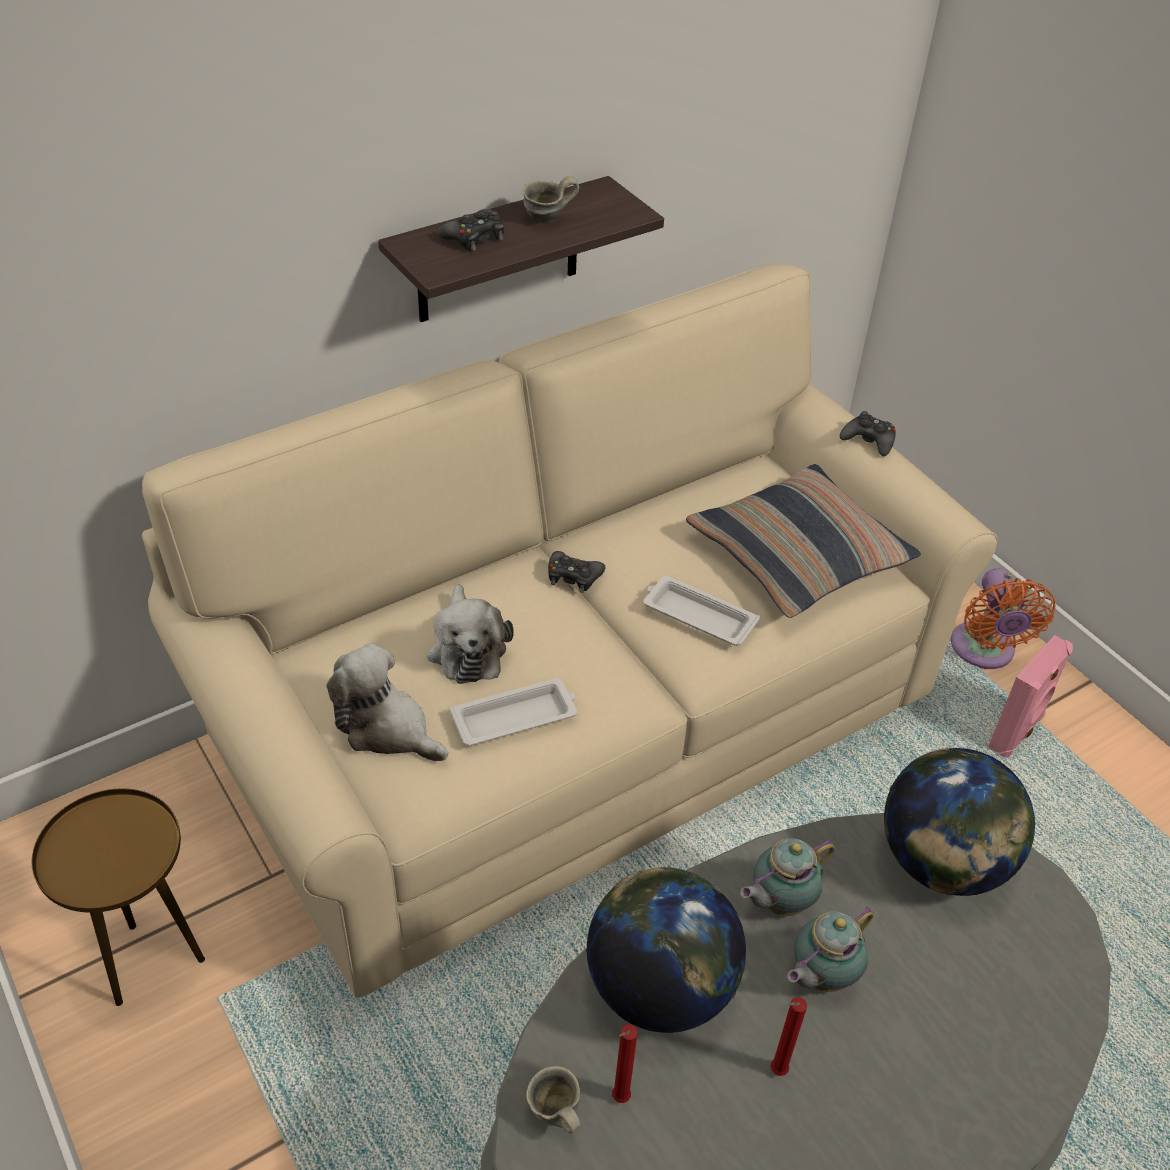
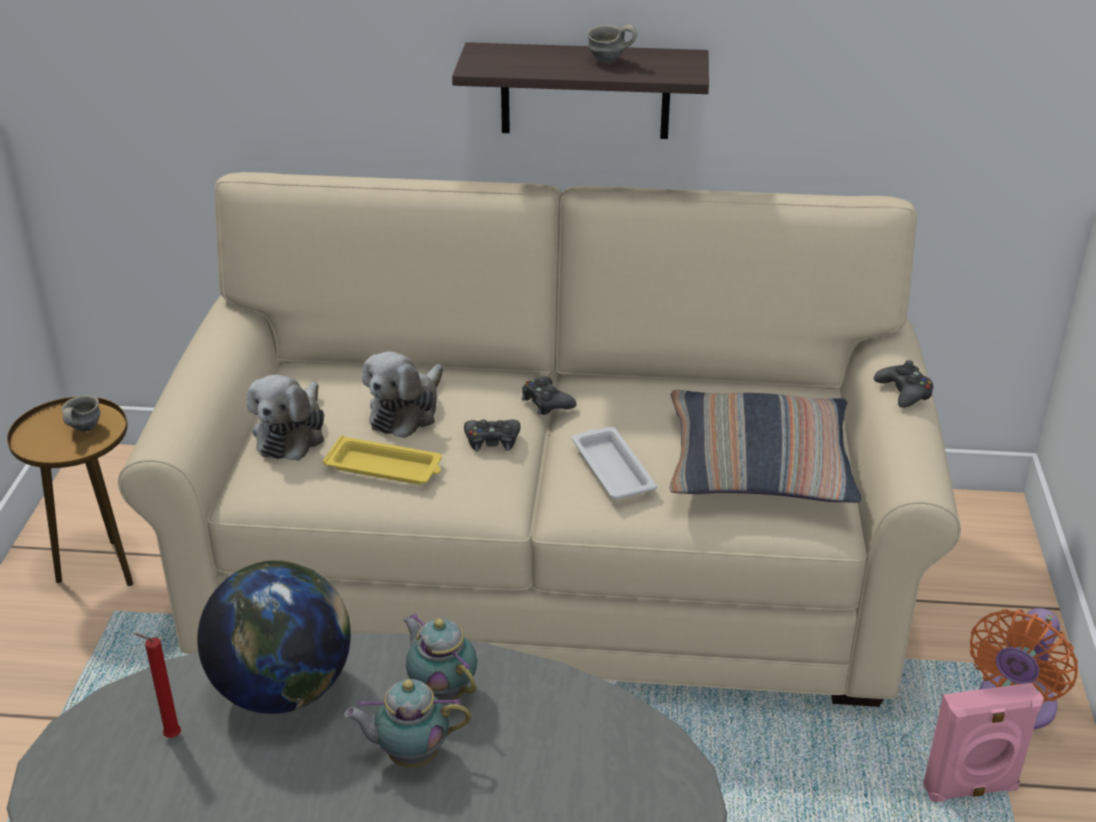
camera: 40 degrees right, 10 degrees down
(387, 728) = (292, 433): plush toy -> plush toy turned 150 degrees counterclockwise
(474, 237) = (535, 57): black game controller -> black game controller (492, 440)
(516, 717) = (385, 468): white tray -> yellow tray
(553, 1115) = (118, 718): grey mug -> grey mug (81, 429)
(775, 1072) = (296, 791): red candle -> none
(779, 902) = (441, 691): teapot -> teapot turned 45 degrees clockwise
(941, 863) = (614, 742): globe -> none

